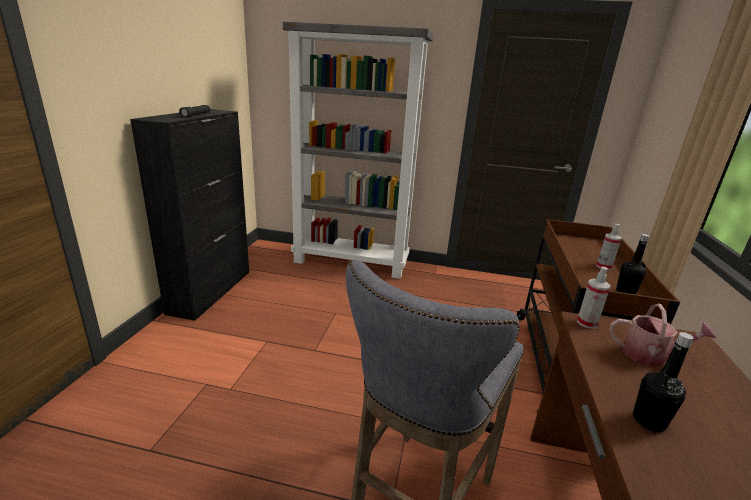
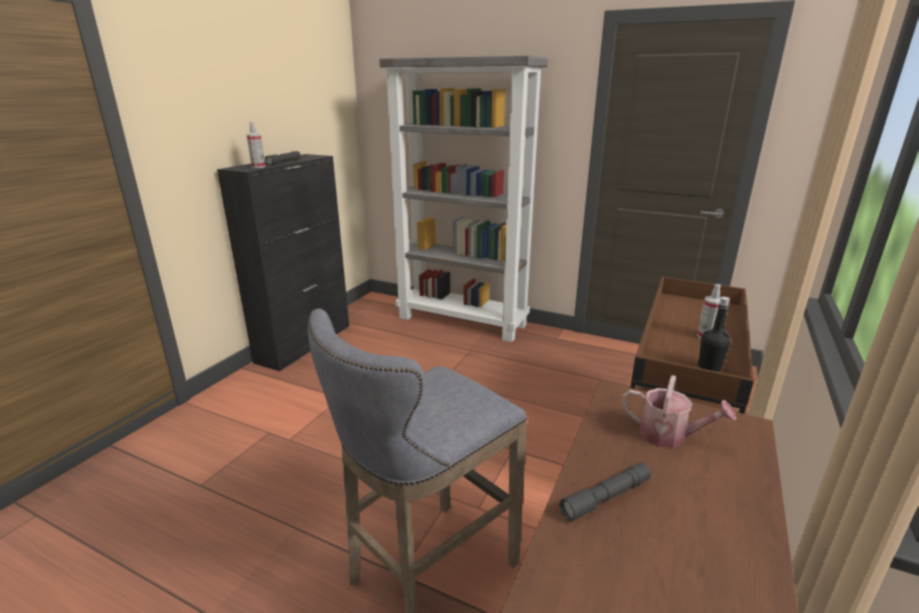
camera: 15 degrees right, 0 degrees up
(586, 323) = (620, 395): spray bottle -> spray bottle (258, 167)
(648, 421) = (606, 497): black bottle -> grey flashlight

